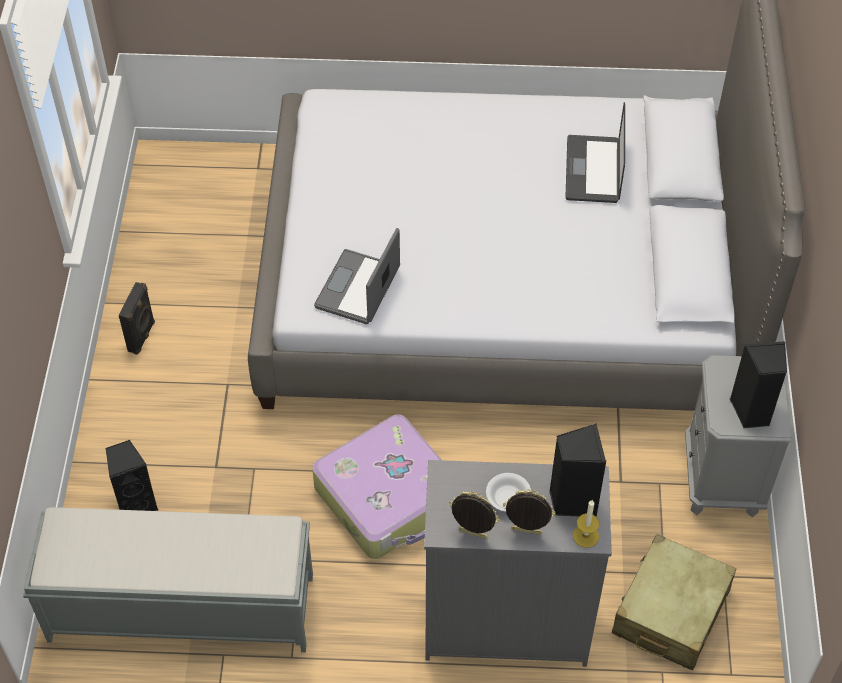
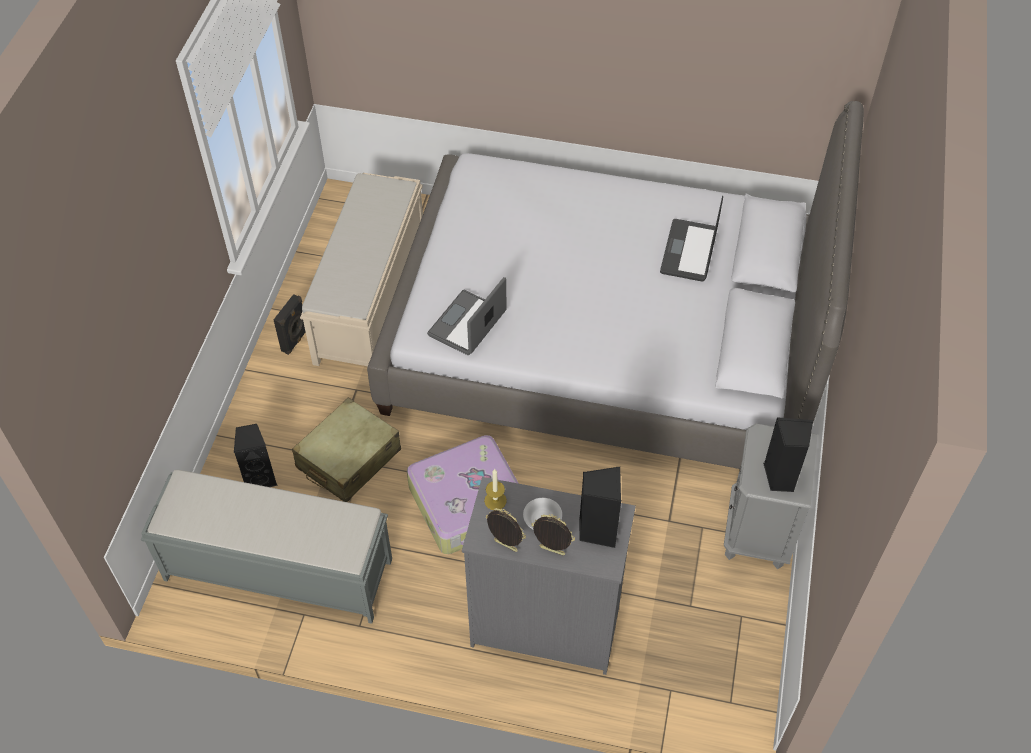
camera: 10 degrees right, 0 degrees up
(221, 276) = (370, 299): none -> beige bench
(585, 536) = (602, 562): candle -> candle (495, 500)
(670, 612) = (689, 639): beige suitcase -> beige suitcase (348, 459)

